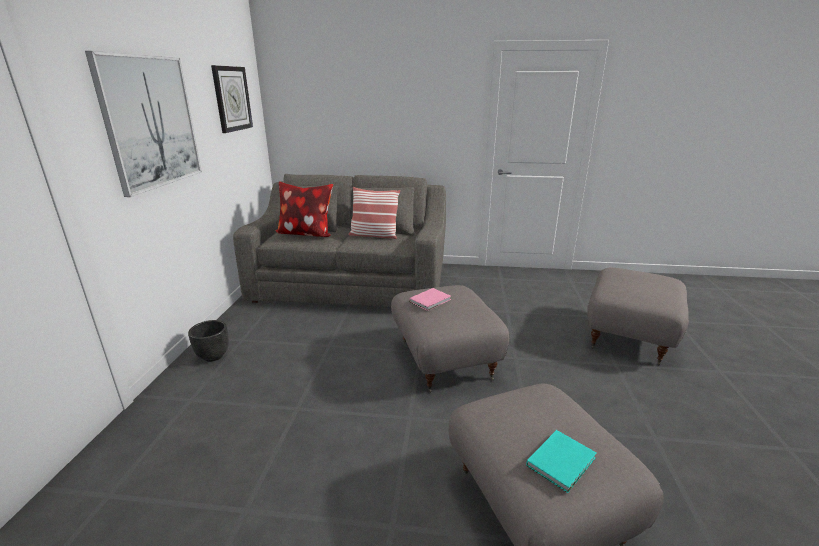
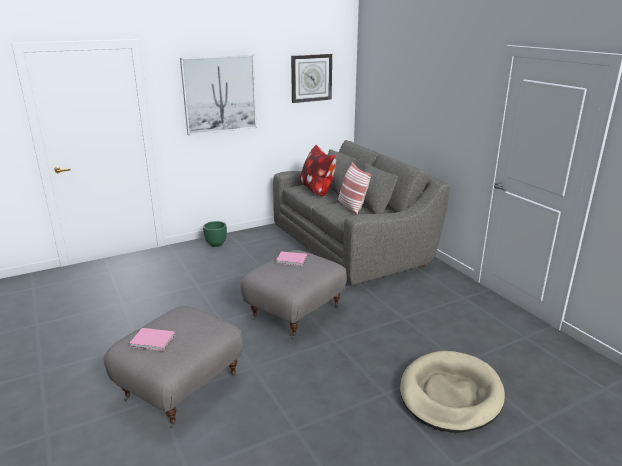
camera: 55 degrees right, 0 degrees up
(213, 356) = (216, 244): black planter -> green planter
(562, 461) = (153, 341): turquoise book -> pink book
(629, 337) = (450, 394): grey ottoman -> beige dog bed

